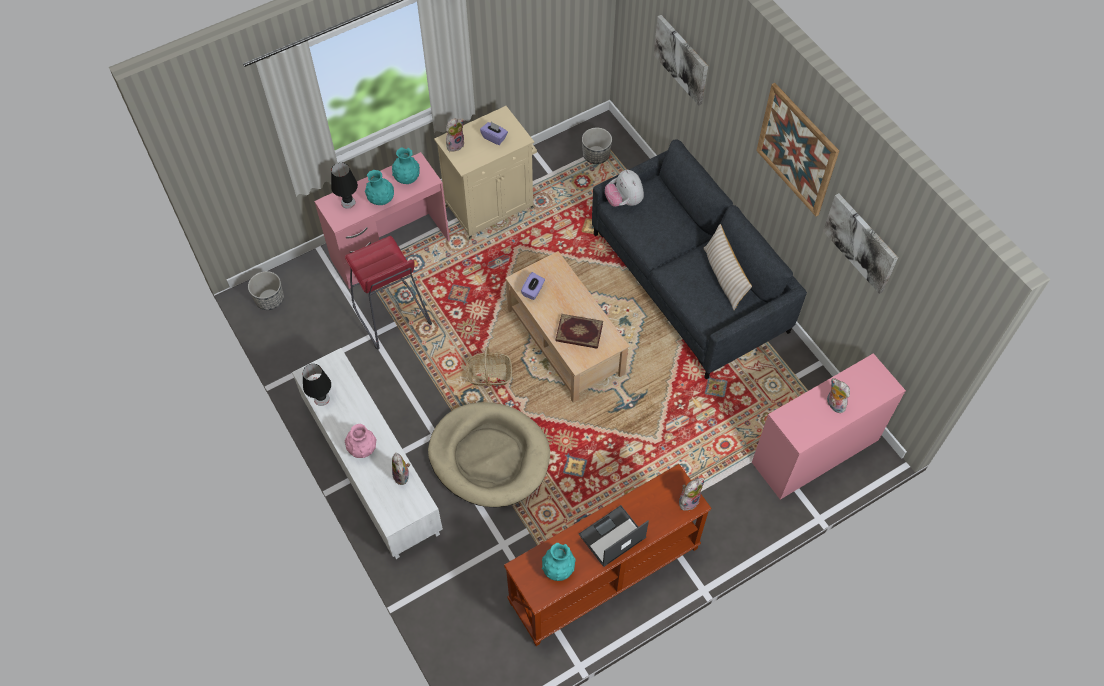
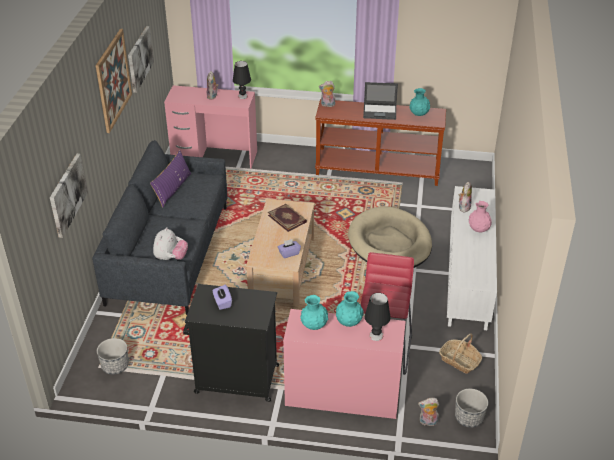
camera: 140 degrees left, 20 degrees down
(322, 398) = (486, 266): black table lamp -> black table lamp (242, 96)
(455, 144) = (256, 315): plush toy -> plush toy (428, 422)
(489, 374) = (349, 279): basket -> basket (459, 361)
(491, 207) = (235, 379): beige cabinet -> black cabinet
(724, 277) = (173, 189): beige pillow -> purple pillow

